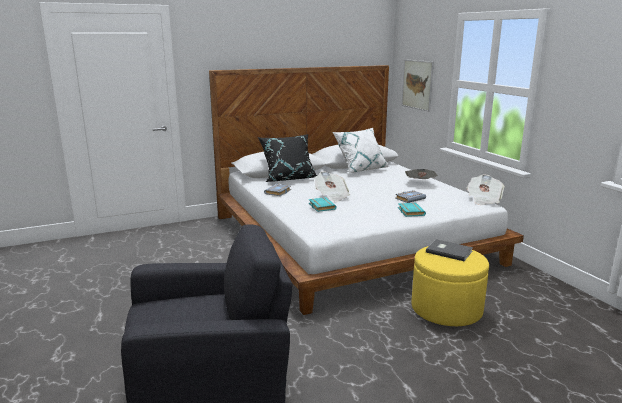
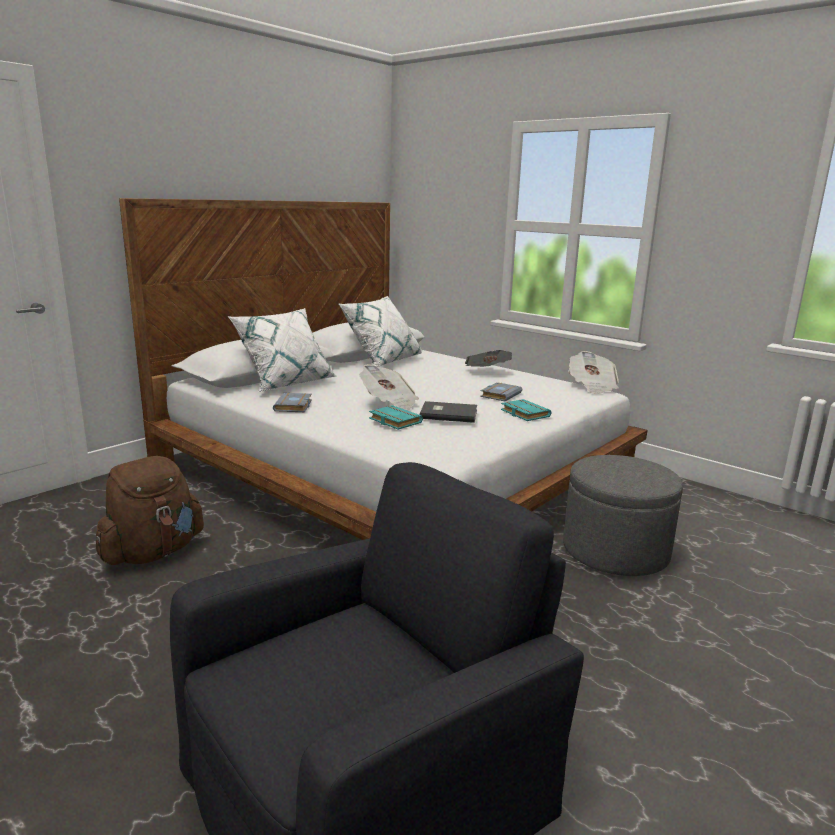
camera: 25 degrees left, 0 degrees up
(190, 261) = (153, 552): none -> brown backpack
(288, 178) = (286, 383): black pillow -> white pillow
(417, 84) = (440, 230): picture -> none
(446, 309) = (615, 551): yellow ottoman -> grey ottoman
(448, 251) = (615, 464): grey book -> grey book (448, 413)

